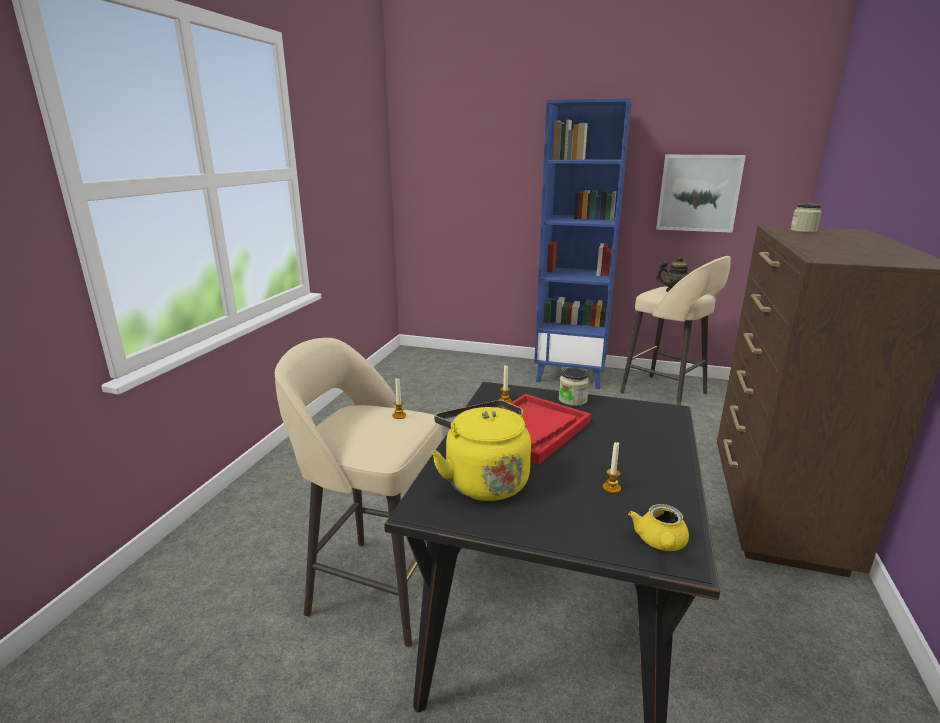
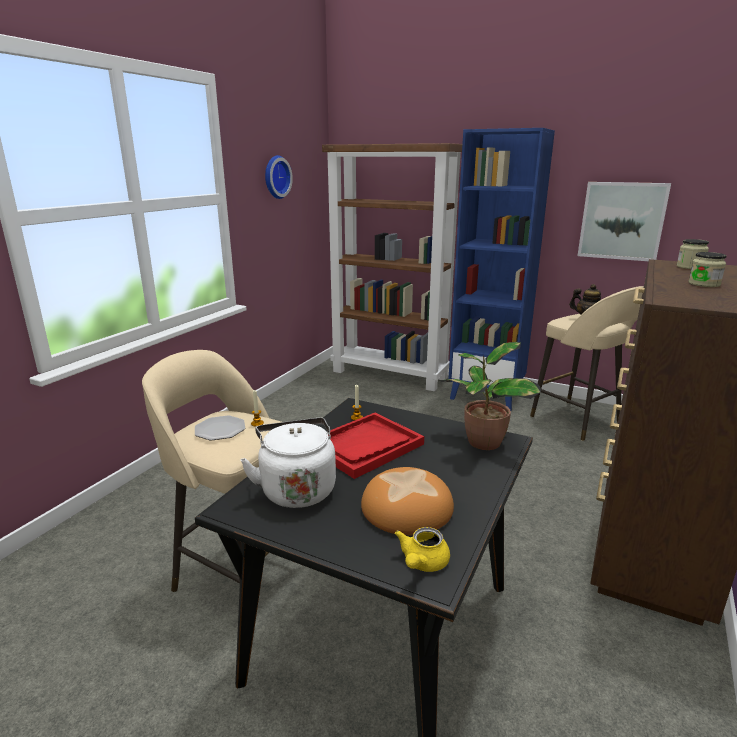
camera: 10 degrees right, 0 degrees up
(341, 151) = (275, 177): none -> wall clock
(360, 426) = (220, 430): none -> plate
(466, 361) = (390, 374): none -> brown bookcase
(483, 480) = (296, 489): yellow kettle -> white kettle
(572, 400) = (420, 421): jar -> jar (704, 284)
(611, 488) = (407, 507): candle -> bread
(646, 416) = (482, 443): none -> potted plant

